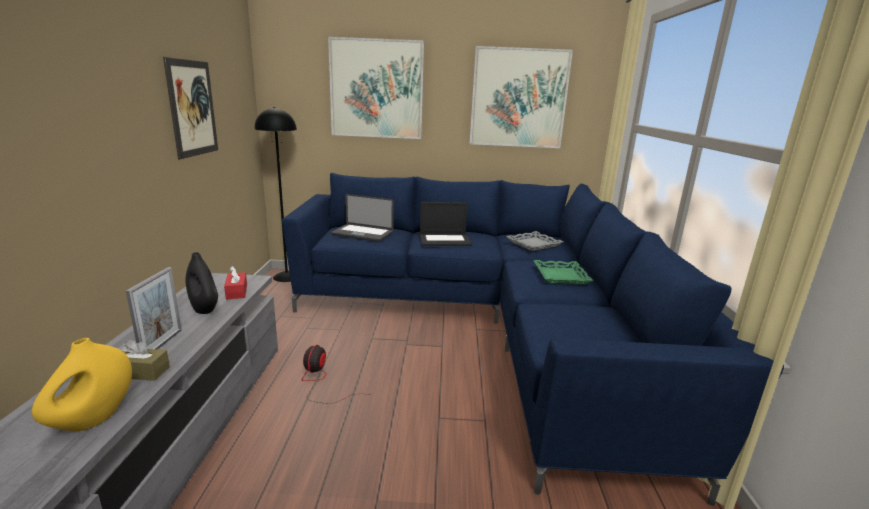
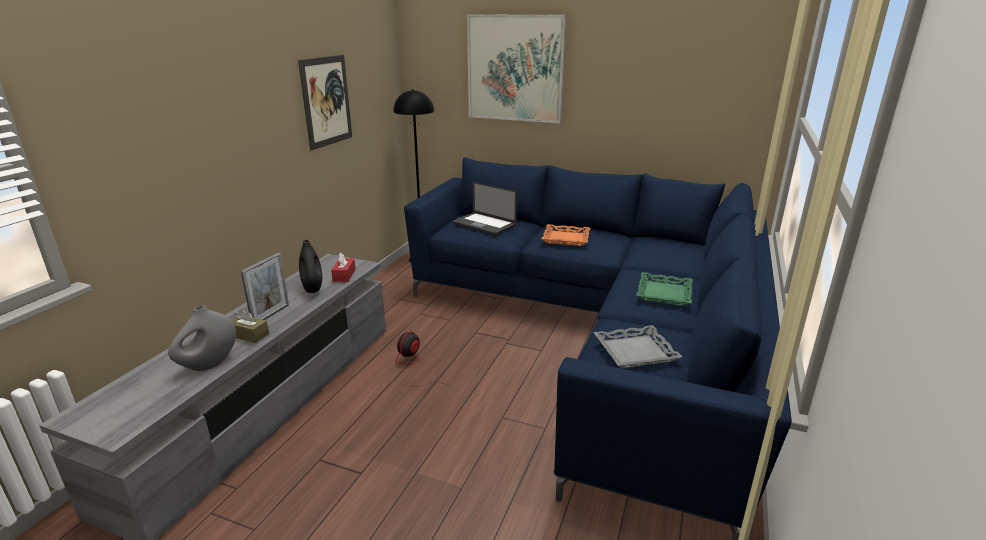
camera: 20 degrees right, 5 degrees up
(93, 419) = (209, 365): yellow vase -> grey vase
(445, 240) = (566, 238): laptop -> orange tray
(518, 98) = (673, 78): picture -> none
(533, 244) = (664, 252): grey tray -> grey tray (635, 351)

